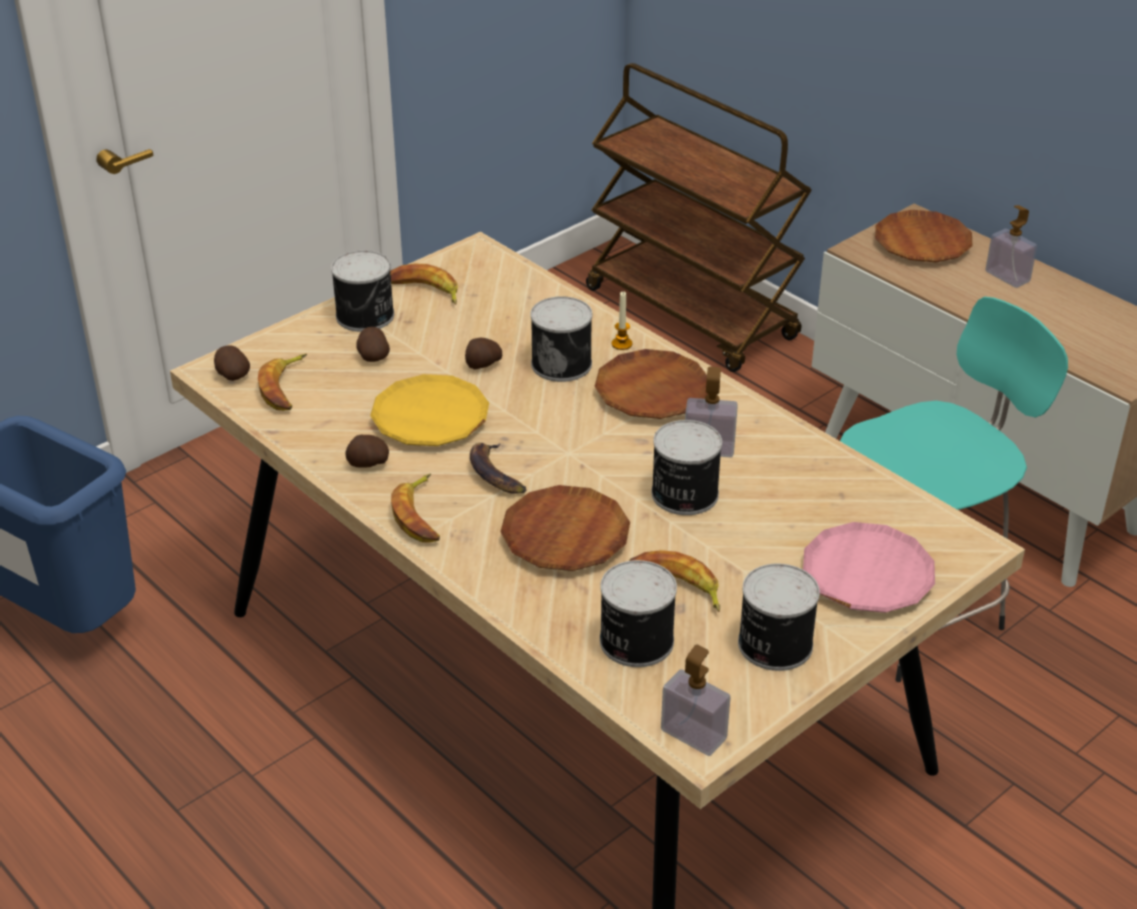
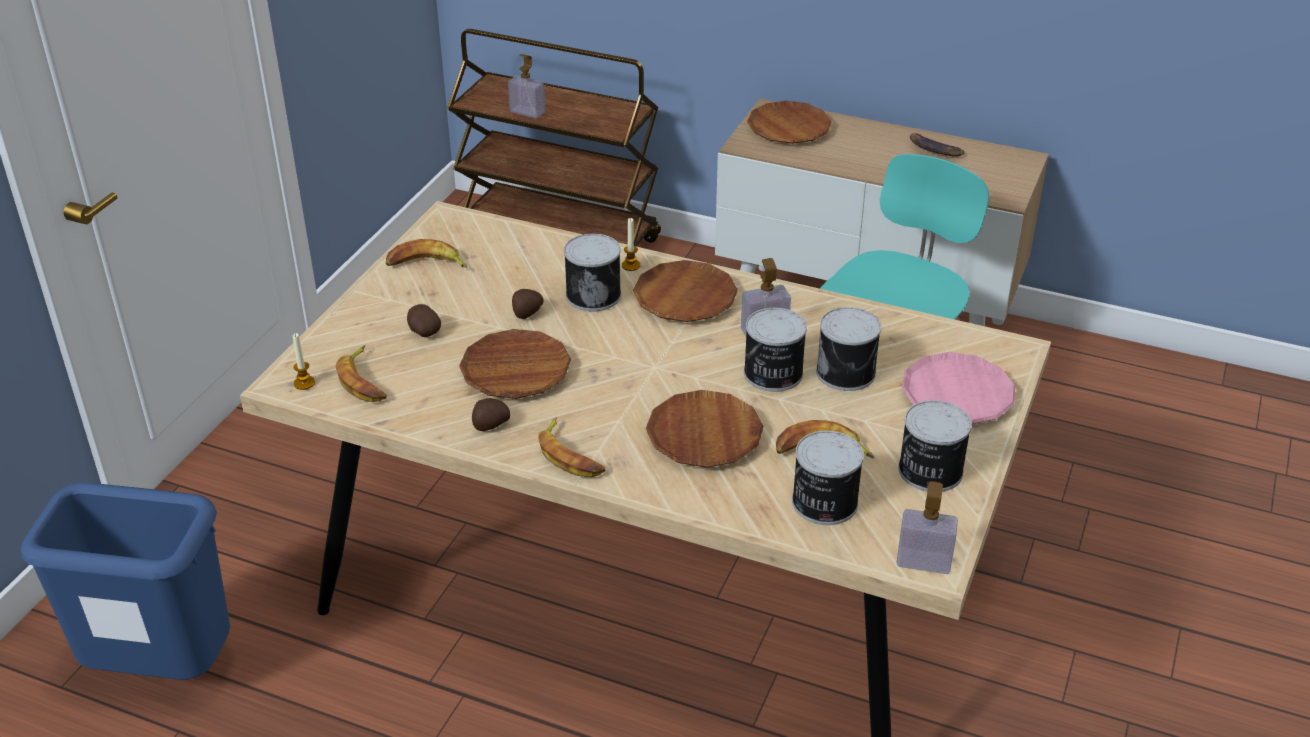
camera: 25 degrees left, 0 degrees up
(231, 375) = (304, 383): potato -> candle
(366, 316) = (390, 299): can -> can (847, 372)
(430, 418) = (515, 371): yellow plate -> brown plate
(495, 473) = (607, 401): banana -> banana (933, 150)
(1007, 276) = (870, 139): soap dispenser -> soap dispenser (527, 112)

